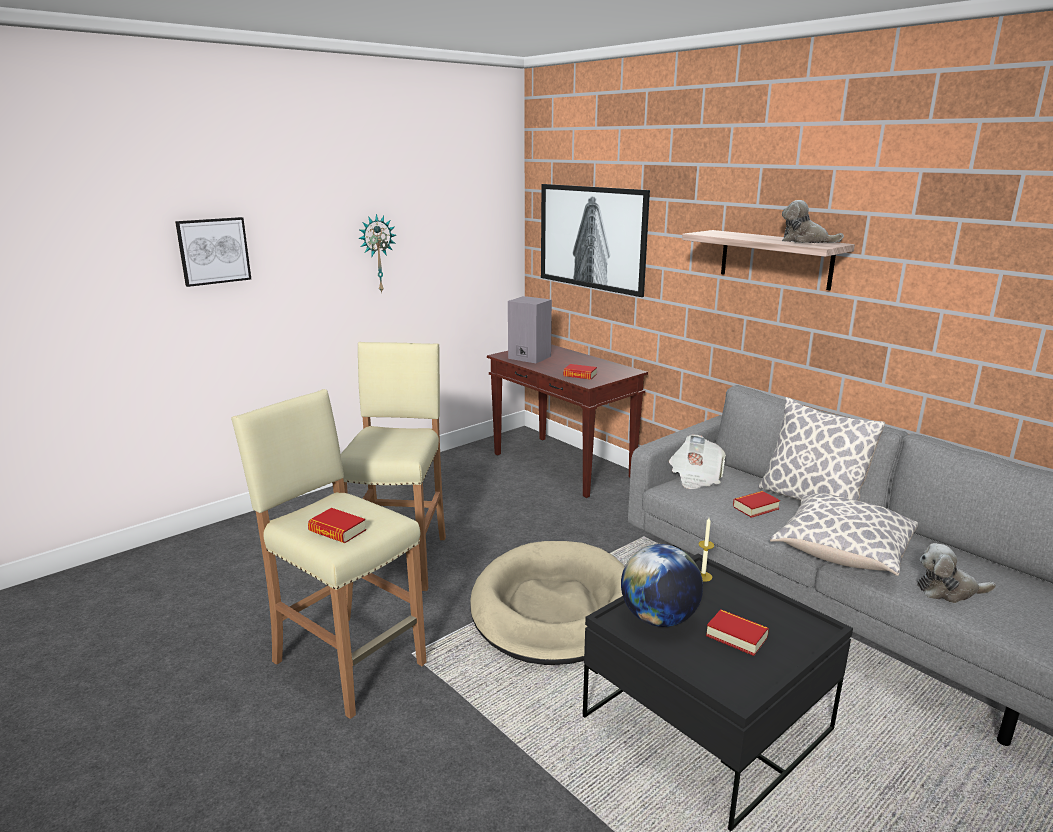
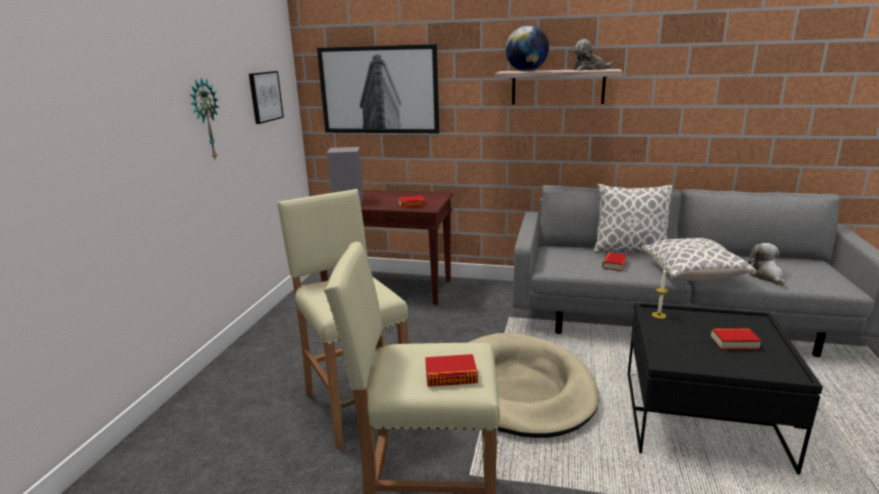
camera: 35 degrees left, 0 degrees up
(213, 251) = (57, 126): picture -> picture (265, 96)
(659, 618) = (683, 351): globe -> globe (526, 71)
(695, 477) = (551, 257): newspaper -> none
(948, 590) = (766, 276): plush toy -> plush toy turned 120 degrees clockwise

